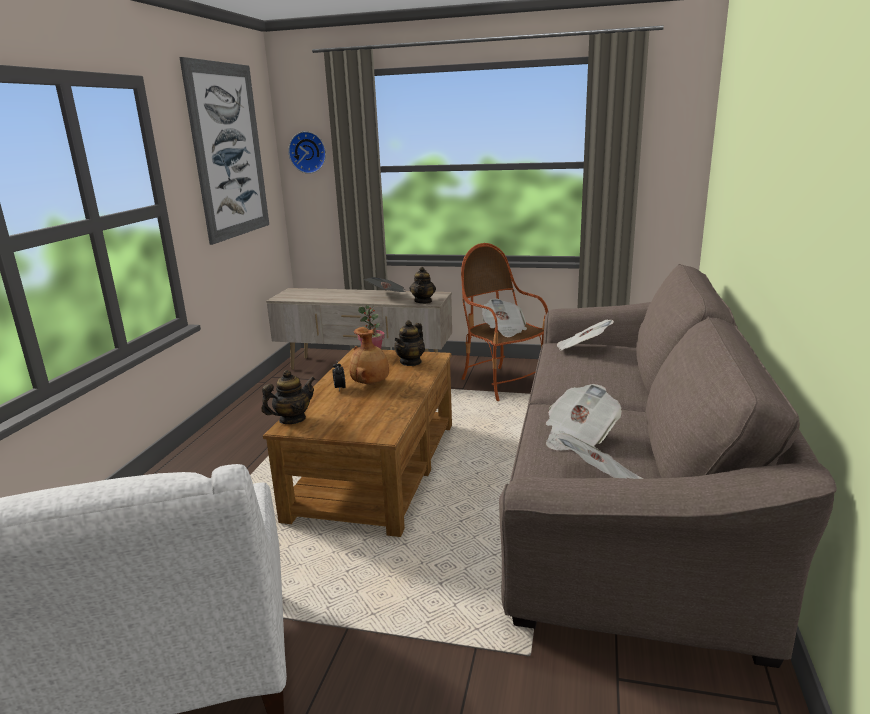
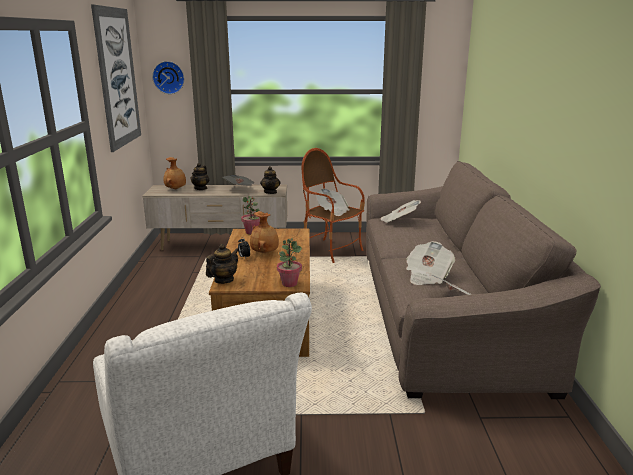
camera: 15 degrees left, 0 degrees up
(310, 293) = (176, 189): none -> brown vase
(374, 432) = (289, 283): none -> potted plant
(411, 362) = (284, 236): teapot -> teapot (201, 188)

